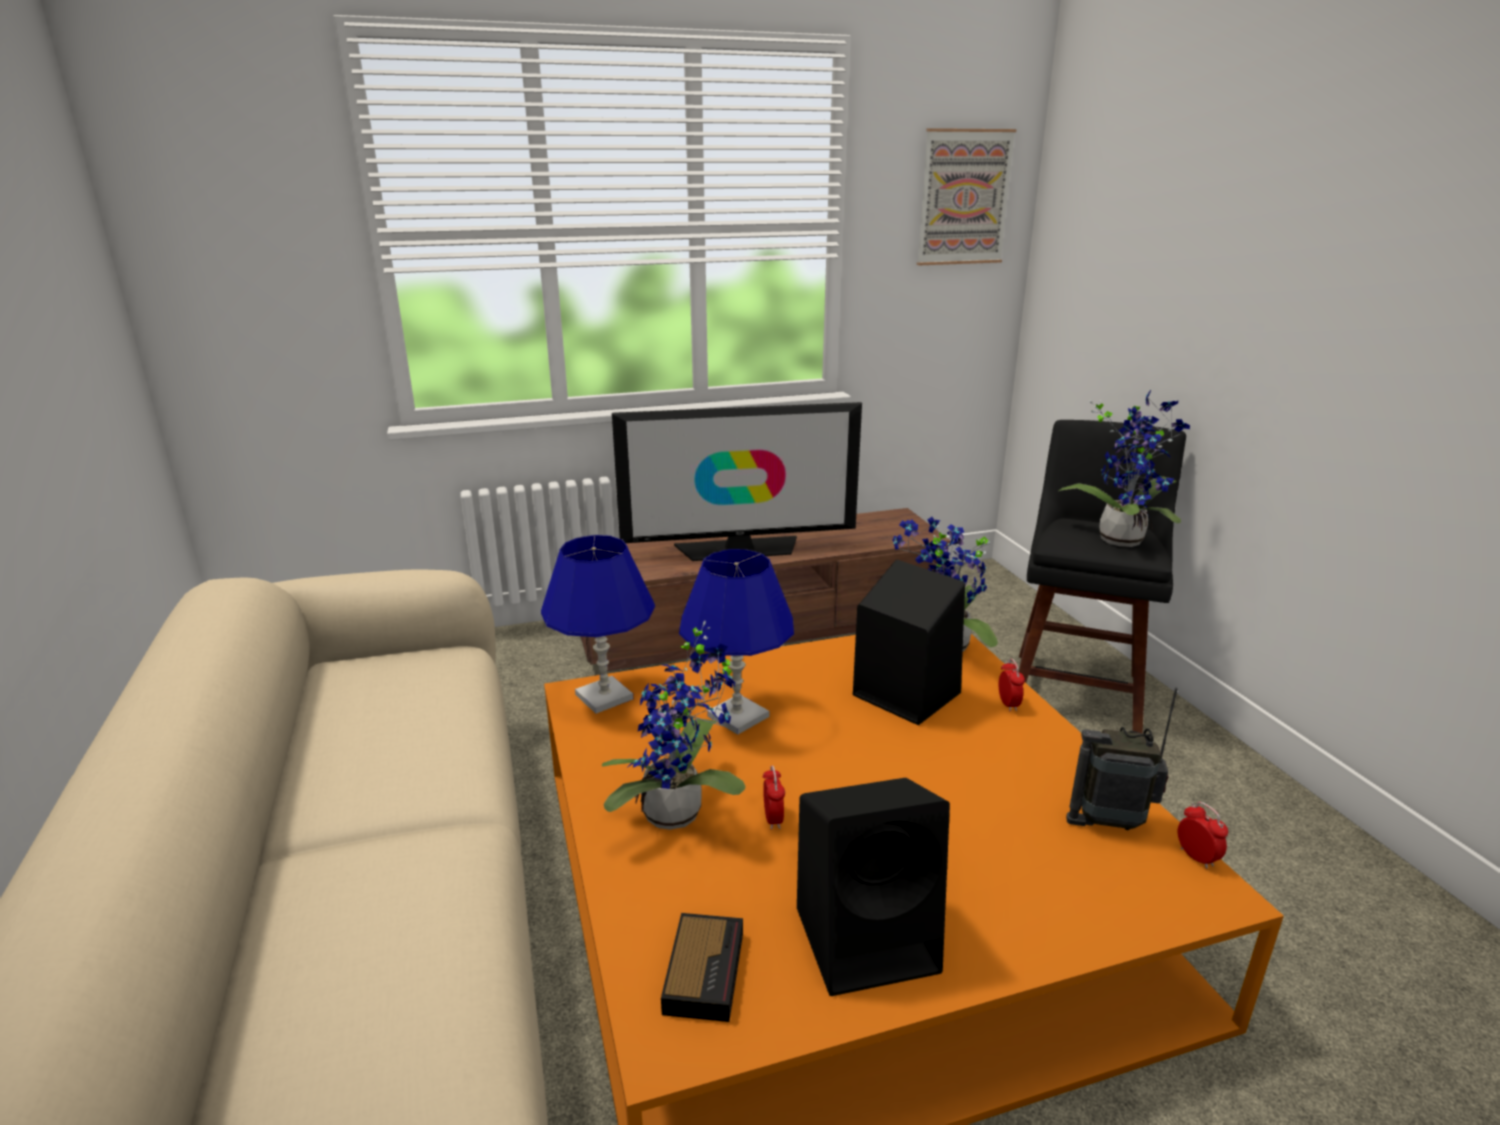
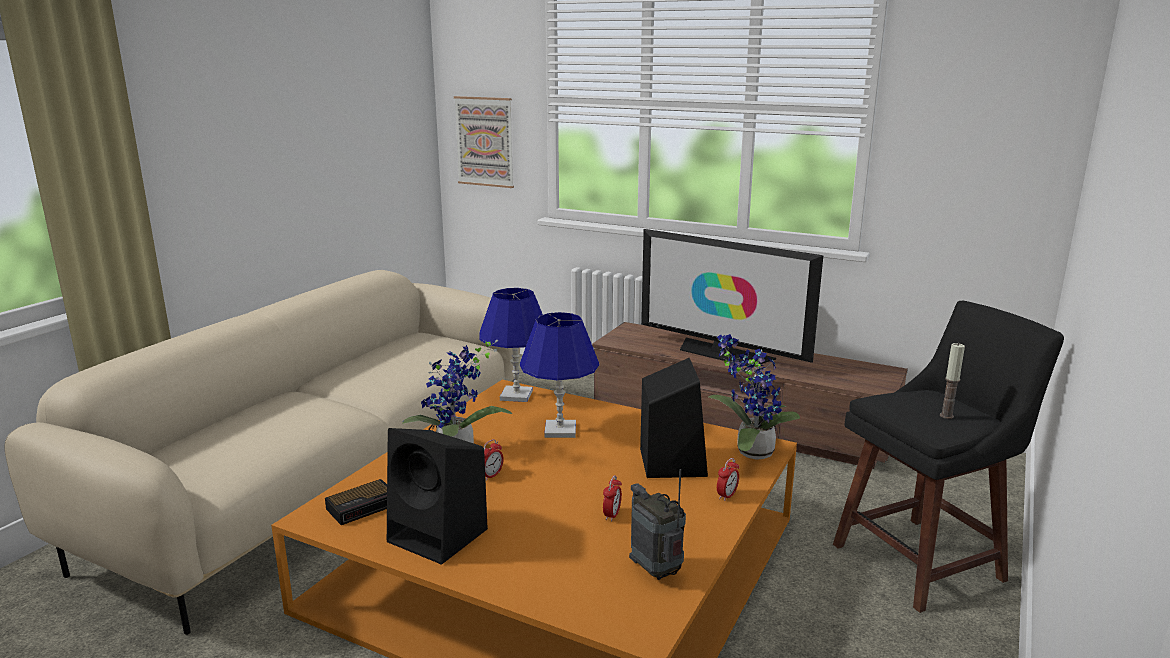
camera: 45 degrees right, 5 degrees down
(964, 198) = (1006, 92): picture -> picture (485, 141)
(1122, 538) = (946, 416): potted plant -> candle
(1196, 857) = (672, 614): alarm clock -> alarm clock (612, 515)

